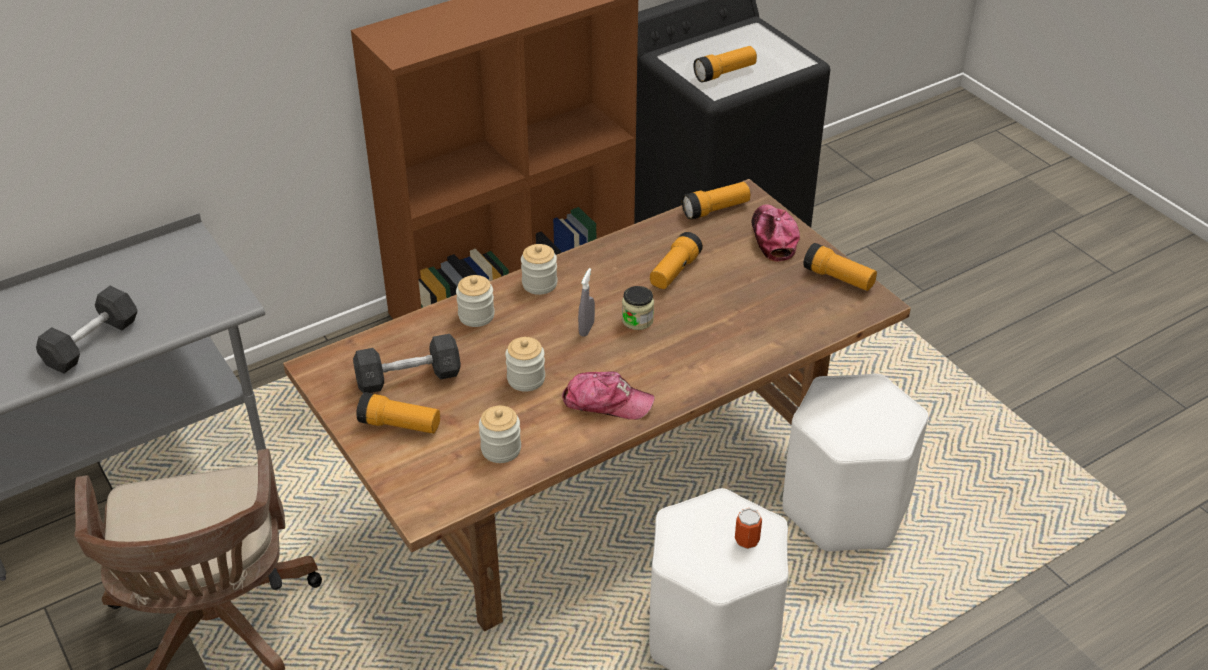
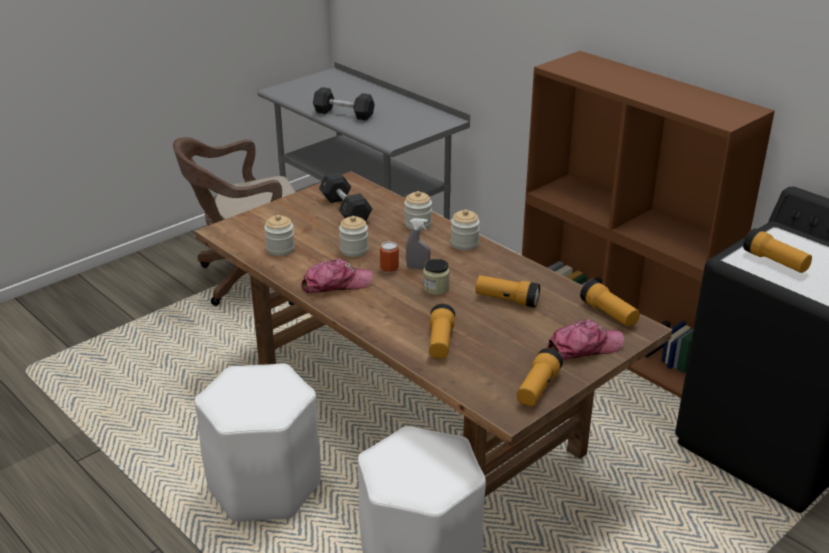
camera: 80 degrees right, 10 degrees down
(400, 425) = (299, 213): flashlight -> flashlight (440, 342)
(607, 402) = (336, 284): cap -> cap turned 105 degrees counterclockwise
(747, 540) = (256, 406): can -> can (389, 269)

